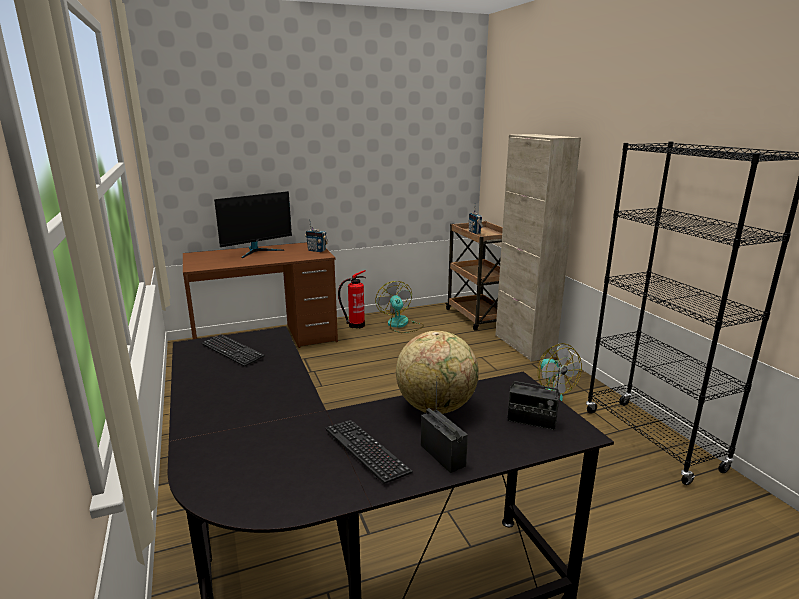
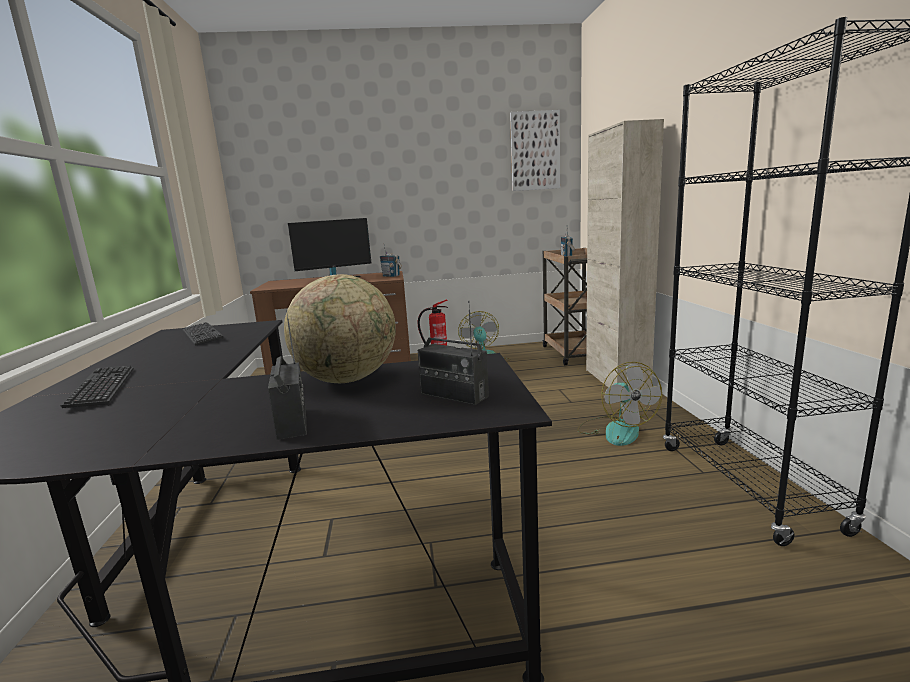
camera: 15 degrees right, 5 degrees down
(366, 452) = (208, 414): keyboard -> keyboard (102, 388)
(444, 130) = (535, 151): none -> picture

